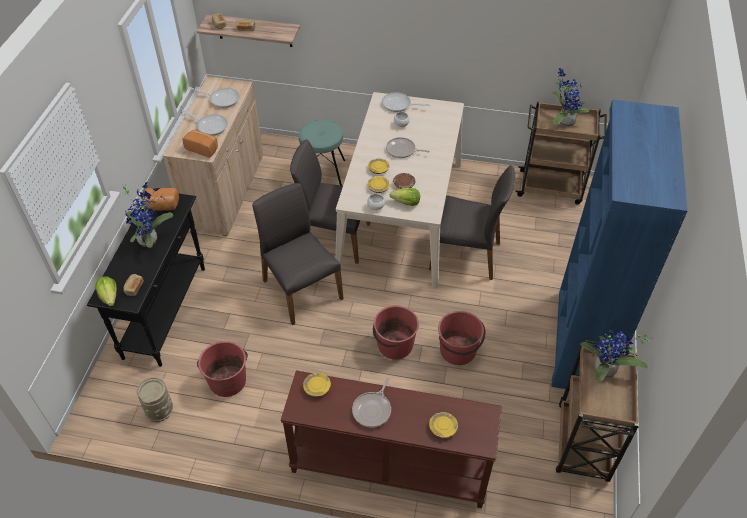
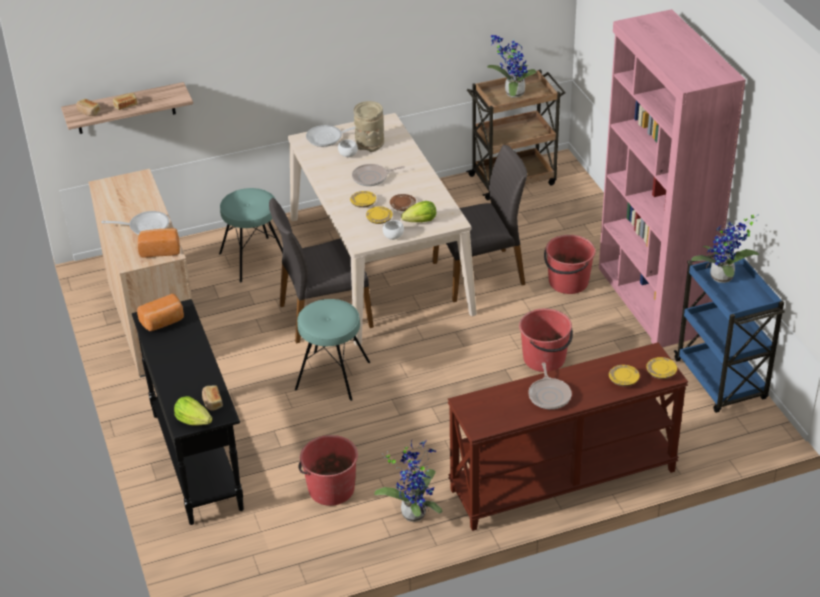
camera: 30 degrees left, 10 degrees down
(150, 239) = (183, 355): potted plant -> potted plant (414, 511)
(160, 410) = (281, 547): beige vase -> beige vase (370, 143)
(222, 99) = (131, 197): frying pan -> none
(301, 289) = (333, 375): grey chair -> turquoise stool
(317, 387) = (481, 402): yellow plate -> yellow plate (661, 372)
(394, 345) = (477, 381): red bucket -> red bucket (568, 282)
(580, 341) = (652, 301): blue bookcase -> pink bookcase
(583, 444) = (721, 381): brown cart -> blue cart

